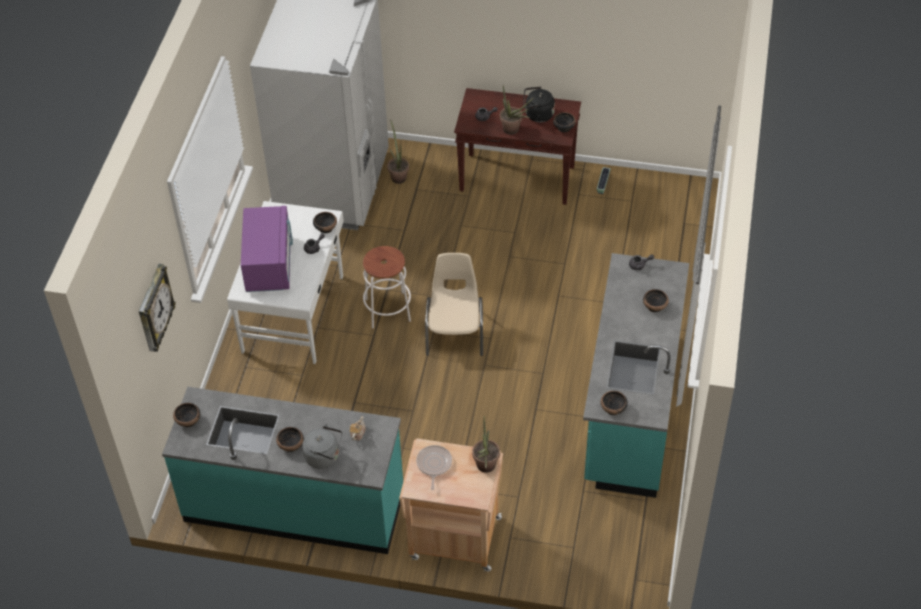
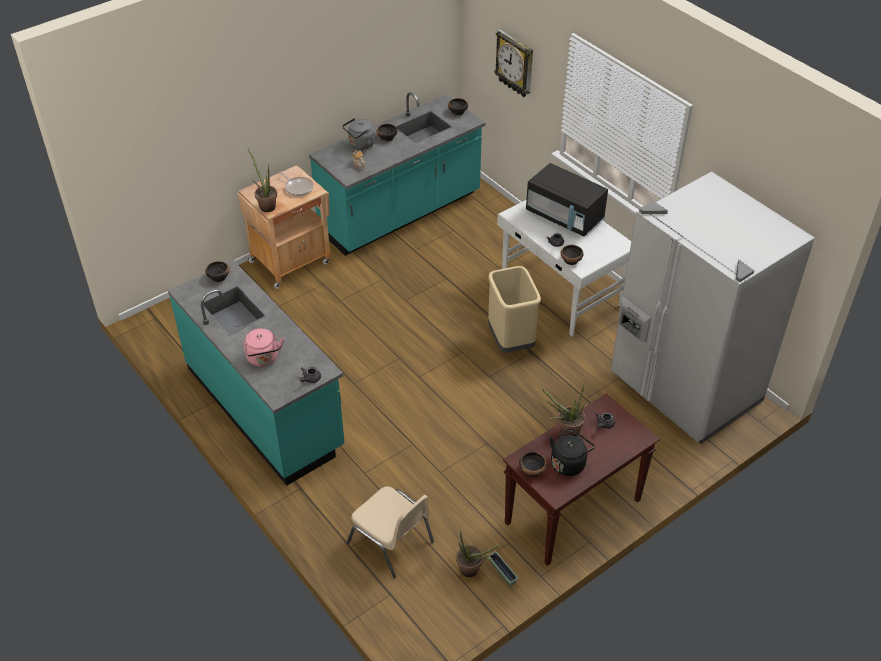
camera: 130 degrees right, 5 degrees down
(269, 264) = (564, 216): purple microwave -> black microwave
(388, 310) = (510, 340): white stool -> beige trash can
(398, 175) = (657, 434): potted plant -> potted plant (473, 571)
(455, 332) = (447, 362): beige chair -> beige chair (392, 543)
(655, 306) = (263, 359): bowl -> pink kettle

